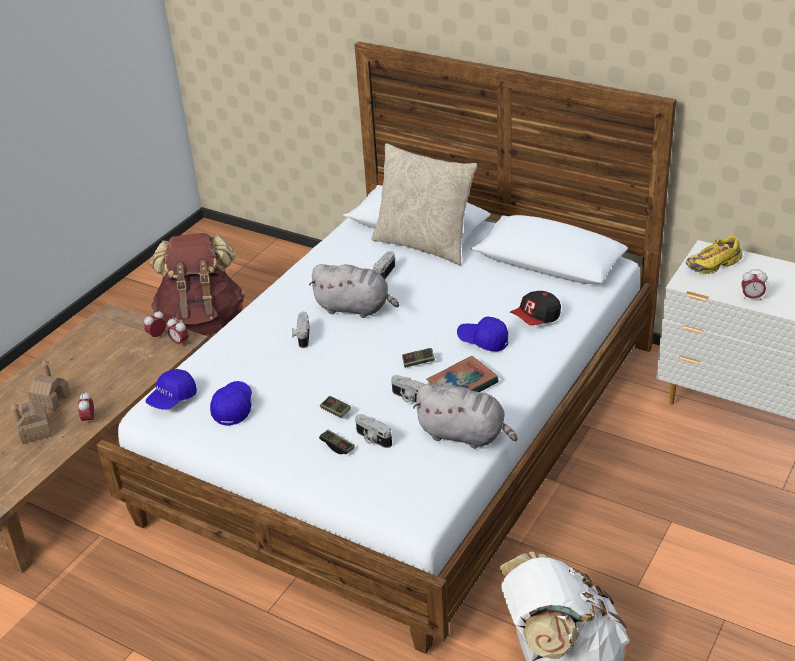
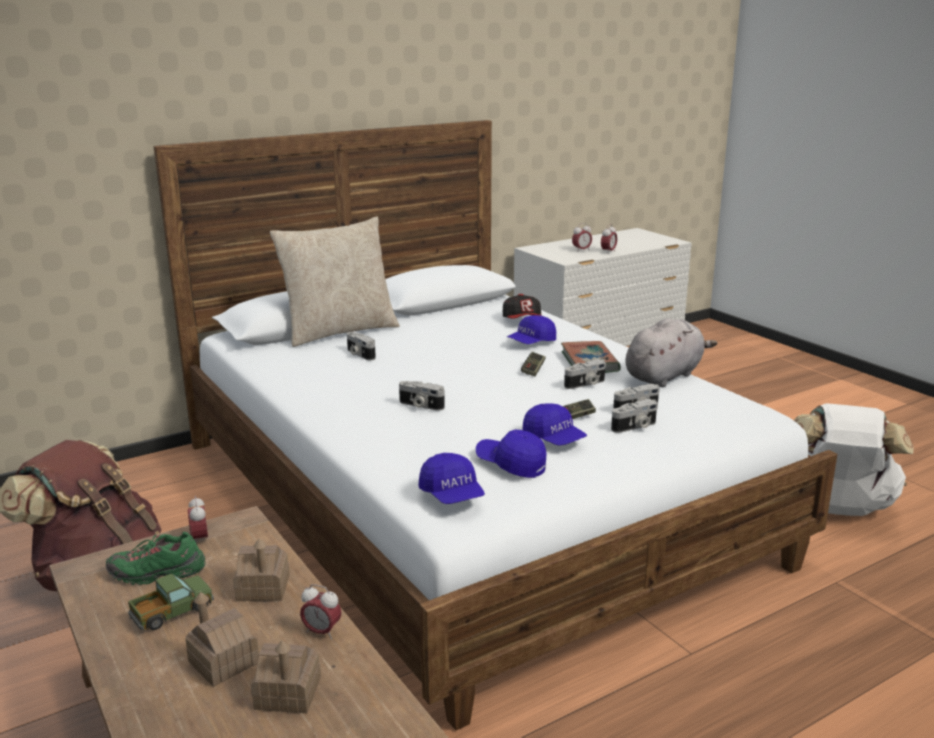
camera: 65 degrees left, 15 degrees down
(83, 363) = (172, 613): none -> toy truck
(116, 340) = (158, 574): none -> green shoe
(120, 381) = (263, 587): none -> toy house
(179, 343) = (243, 526): alarm clock -> alarm clock (581, 250)
(285, 414) = (554, 440): none -> blue cap
(337, 446) = (635, 427): game controller -> camera
(355, 308) = (404, 375): grey plush toy -> none
(713, 265) = (554, 251): yellow shoe -> none

